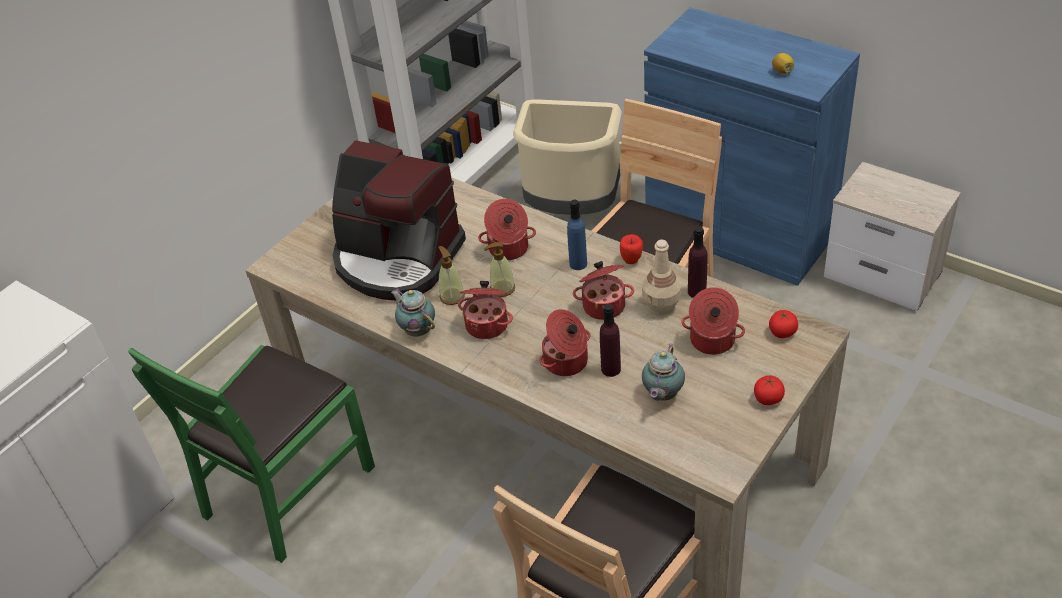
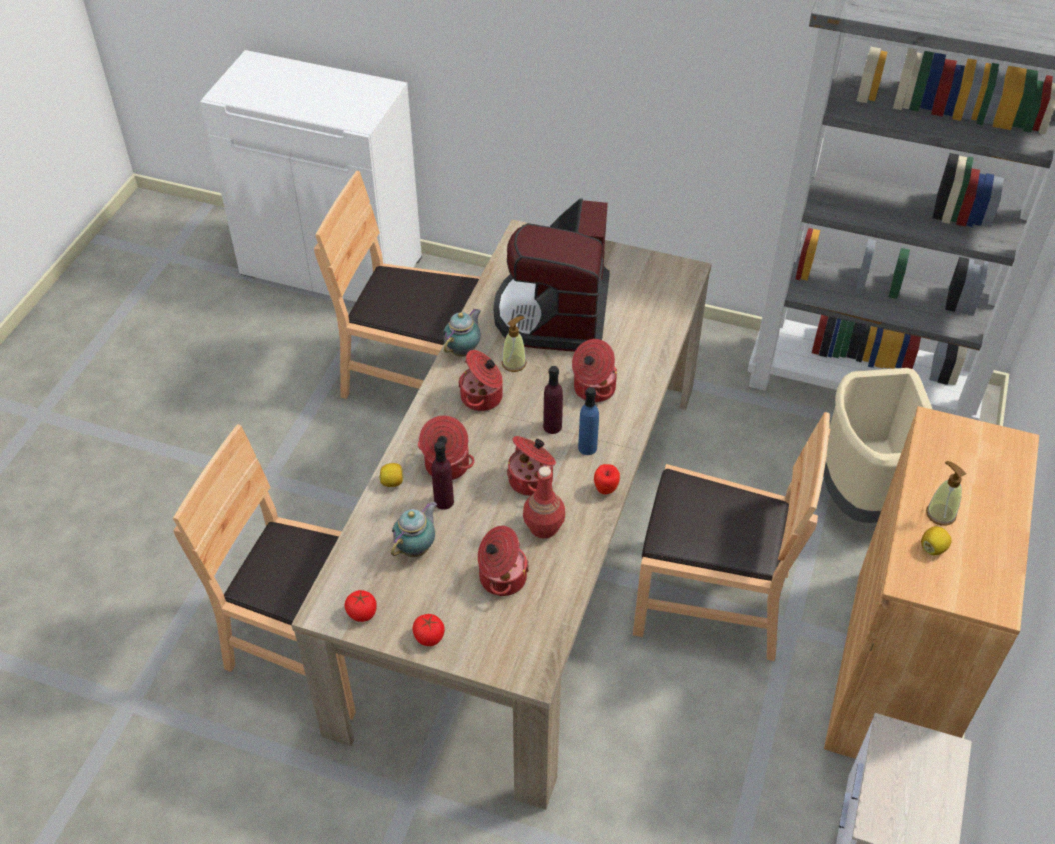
camera: 70 degrees right, 5 degrees up
(287, 489) = (414, 377): green chair -> brown chair
(502, 288) = (534, 397): soap dispenser -> soap dispenser (940, 514)
(573, 405) = (392, 482): none -> lemon
(662, 305) = (543, 527): beige bottle -> red bottle
(662, 395) = (417, 547): teapot -> teapot turned 120 degrees clockwise
(697, 292) = (572, 554): purple bottle -> purple bottle (552, 426)
(739, 232) = (895, 672): blue cabinet -> brown cabinet
(782, 332) = (529, 639): tomato -> tomato (362, 613)

